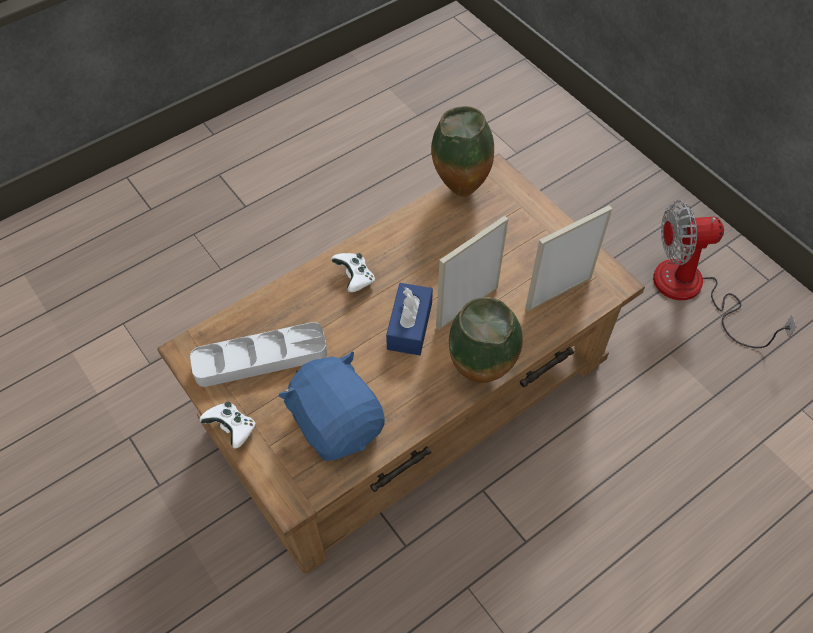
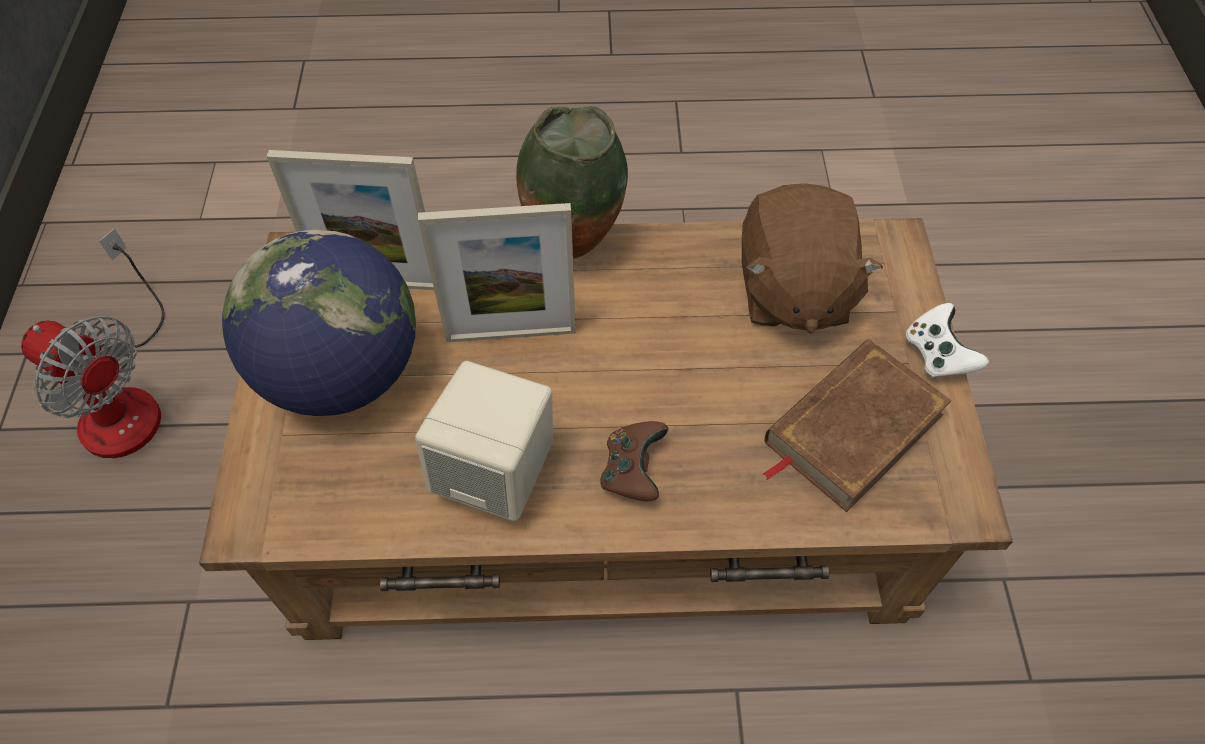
camera: 145 degrees left, 0 degrees up
(260, 358) = (852, 428): grey tray -> brown book
(337, 422) = (792, 291): blue plush toy -> brown plush toy
(355, 278) = (633, 471): white game controller -> brown game controller
(409, 326) = (609, 353): blue tissue box -> none
(414, 244) = (497, 474): none -> beige speaker
(459, 190) = (339, 527): vase -> none
(525, 243) = (342, 374): none -> globe

